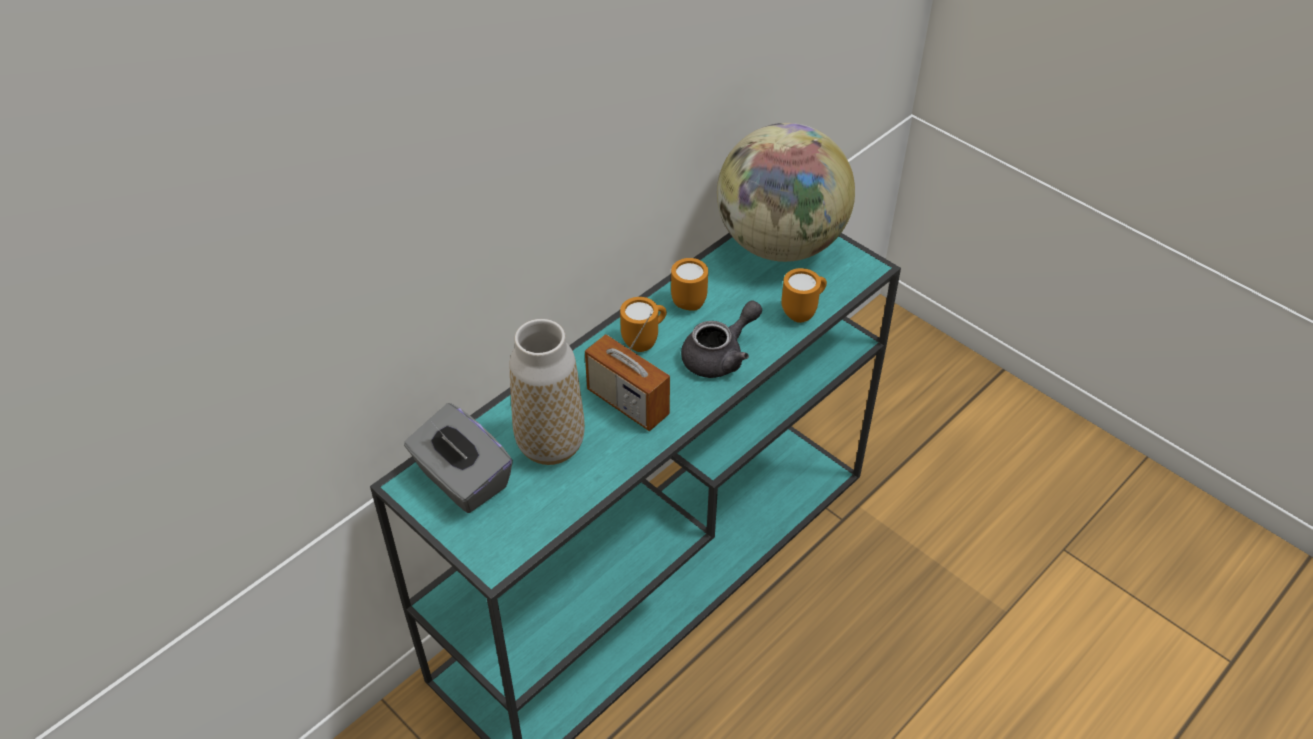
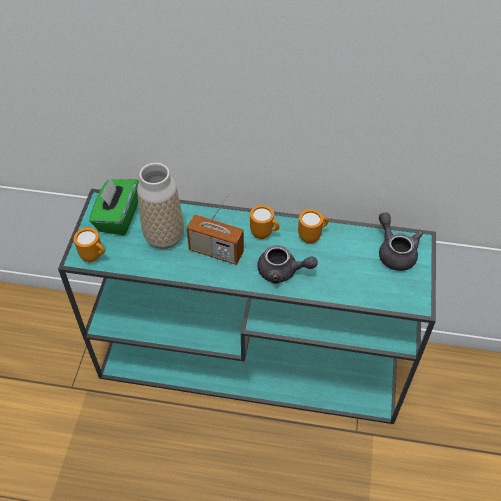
camera: 55 degrees right, 5 degrees up
(462, 479) = (118, 217): grey tissue box -> green tissue box
(627, 403) = (216, 251): radio -> radio turned 75 degrees counterclockwise
(779, 244) = (395, 252): globe -> grey teapot
(803, 312) = (350, 291): orange mug -> orange mug (95, 257)

